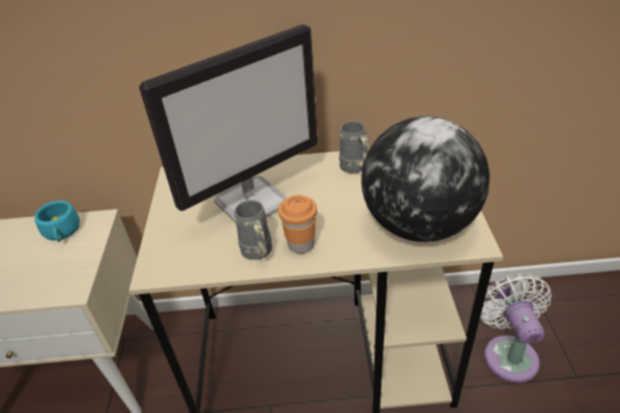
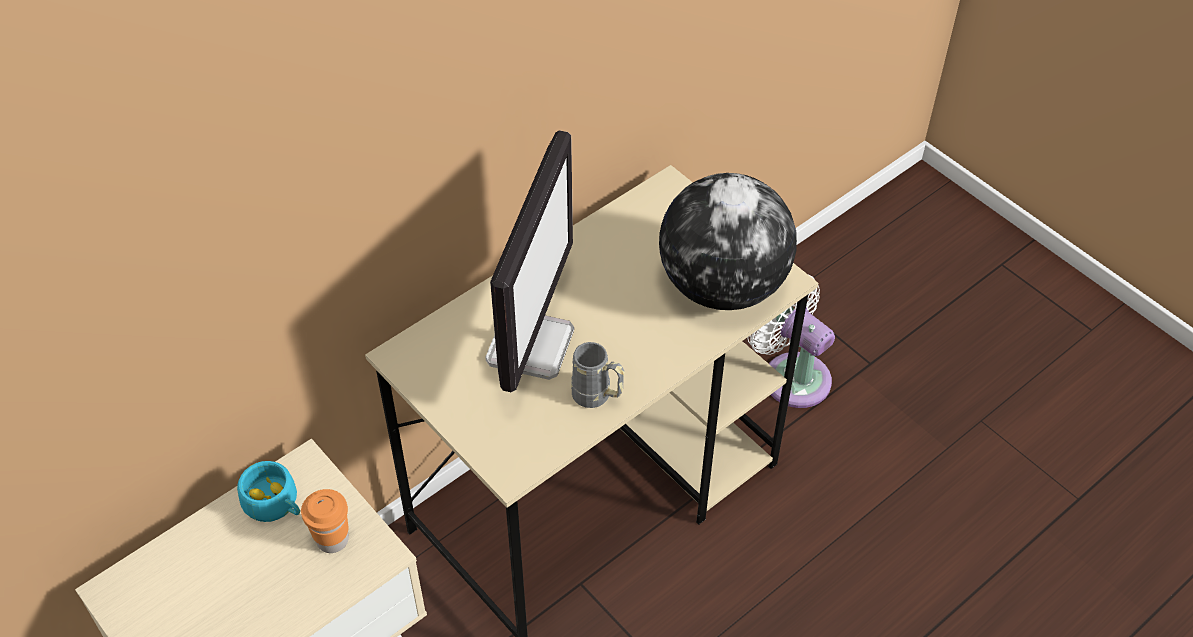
camera: 40 degrees left, 10 degrees up
(301, 244) = (630, 365): orange cup -> orange cup (332, 539)
(355, 169) = (604, 248): grey mug -> none

